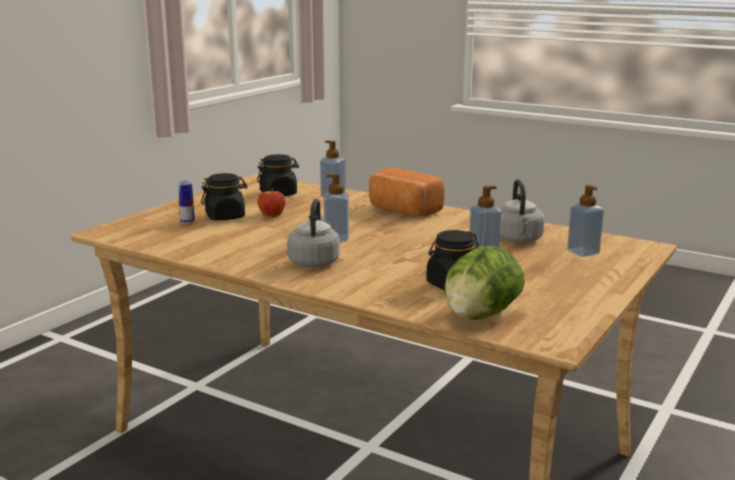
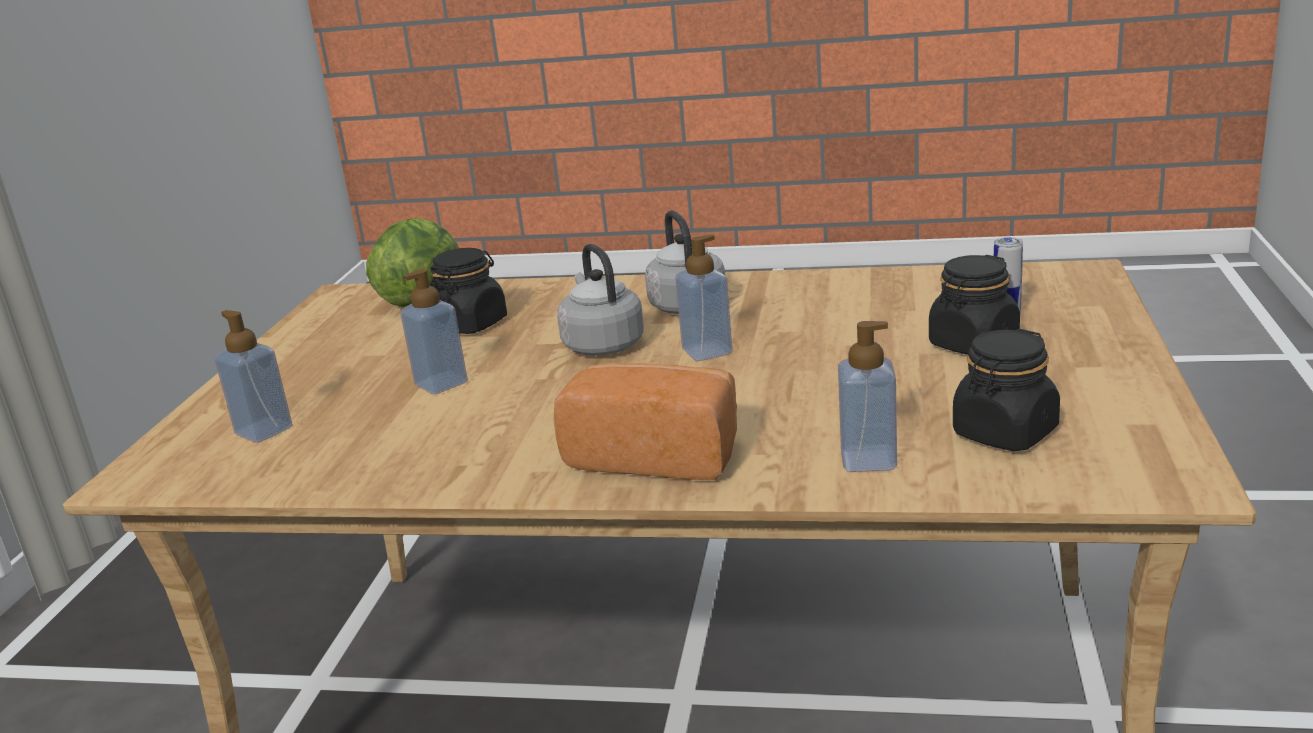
camera: 160 degrees right, 5 degrees up
(272, 215) = (898, 368): apple -> none
(519, 240) = (381, 431): grey kettle -> grey kettle (601, 344)

